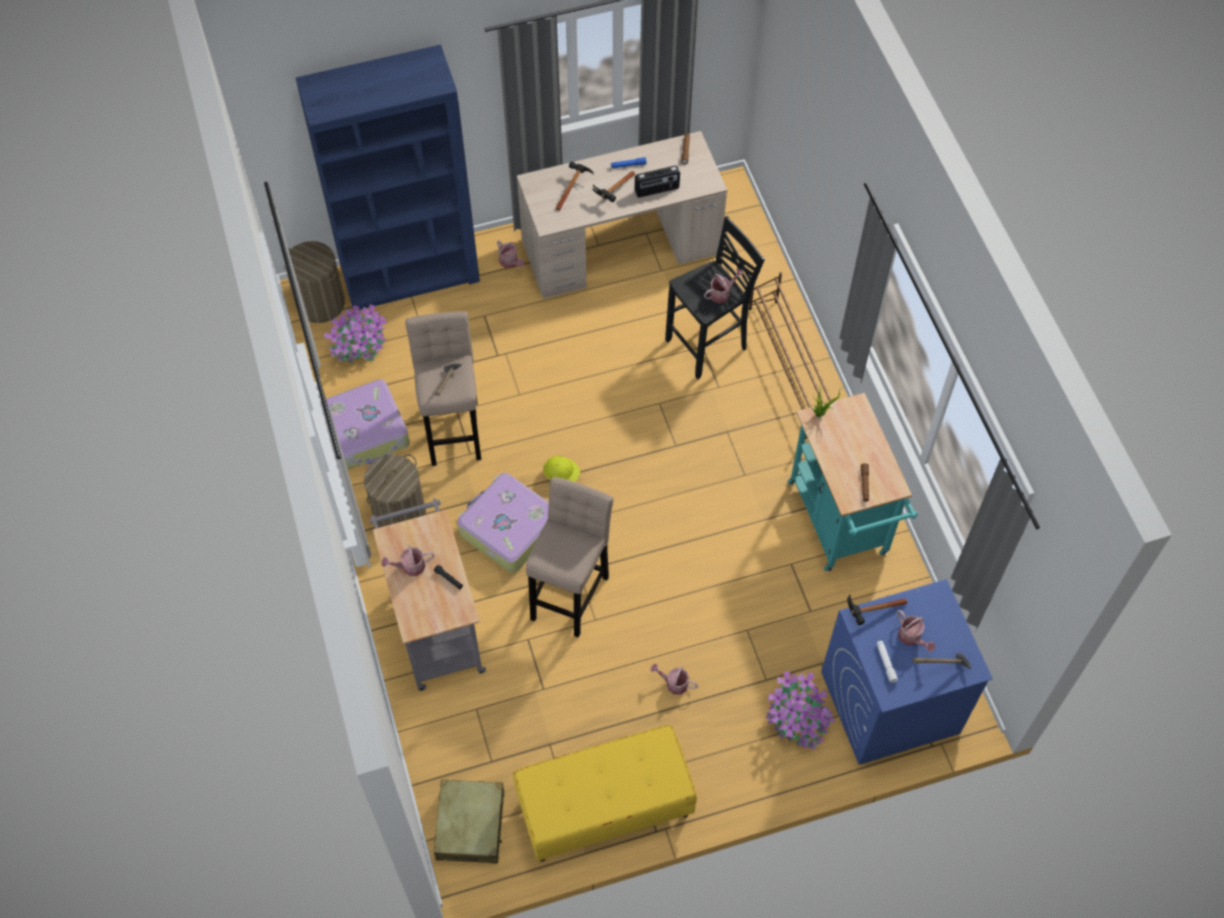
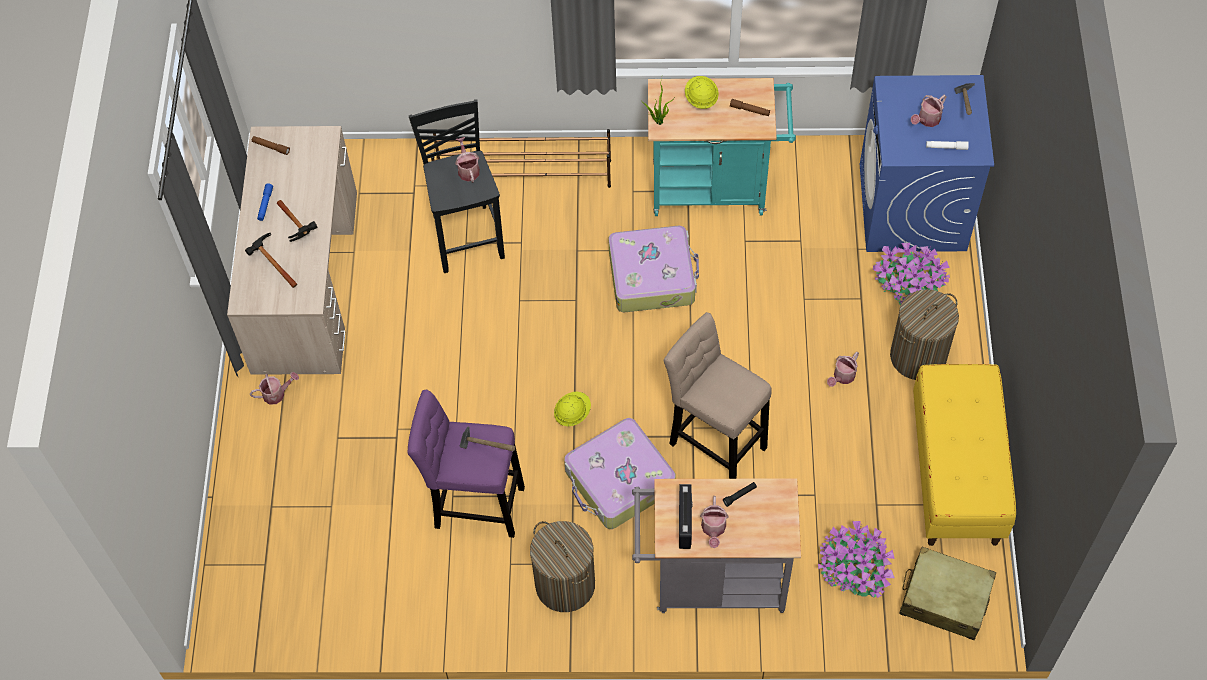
camera: 70 degrees left, 0 degrees up
(320, 304) = (244, 607): laundry basket -> laundry basket (918, 356)
(360, 346) = (323, 576): potted plant -> potted plant (854, 571)
(366, 432) = (444, 596): suitcase -> suitcase (652, 276)
(411, 275) = (247, 500): blue bookcase -> none
(453, 428) = (474, 504): beige stool -> purple stool
(657, 190) = (312, 187): radio -> radio (685, 523)
(860, 441) = (701, 99): none -> yellow hard hat
(869, 613) = (893, 144): hammer -> none
(911, 637) = (927, 120): watering can -> watering can turned 150 degrees clockwise

